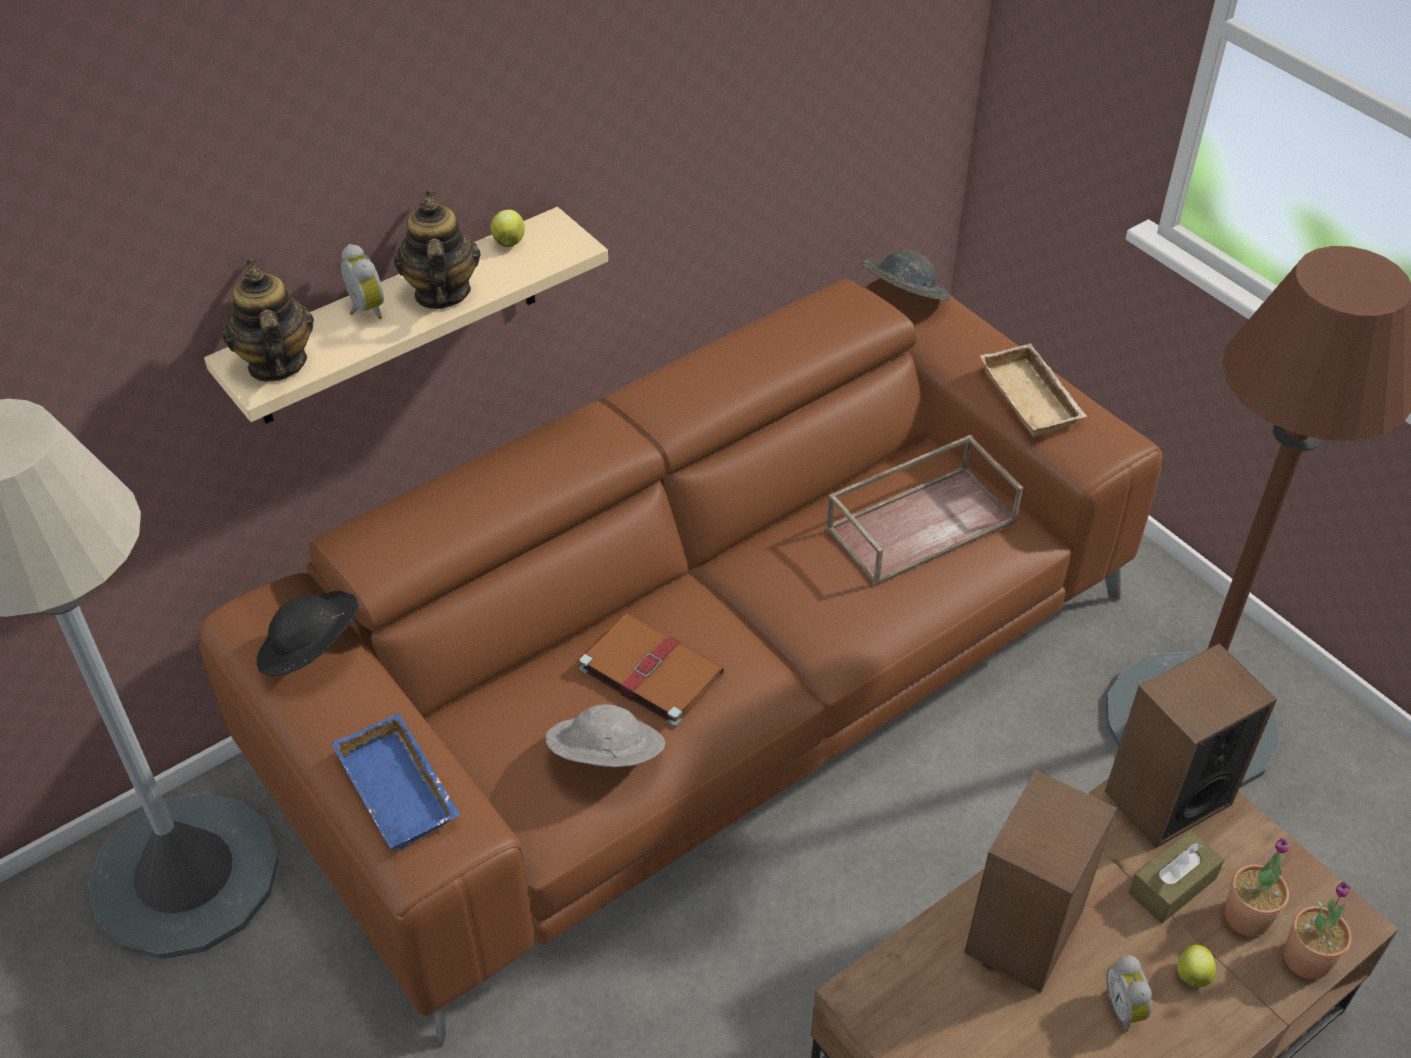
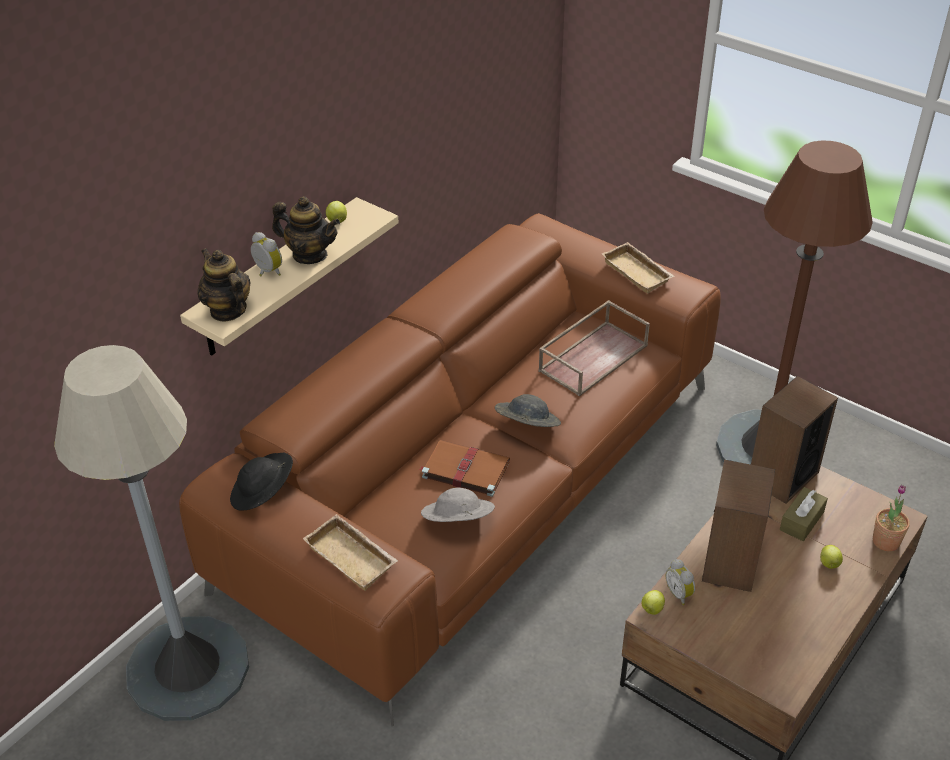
camera: 15 degrees left, 5 degrees down
(402, 789) = (353, 556): blue tray -> beige tray
(441, 293) = (309, 255): teapot -> teapot turned 135 degrees clockwise
(864, 982) = (652, 609): none -> apple
(902, 298) = (541, 231): grey hat -> grey hat (526, 426)
(1125, 1008) = (799, 589): alarm clock -> alarm clock (680, 593)
(1246, 917) = (847, 527): potted plant -> none

